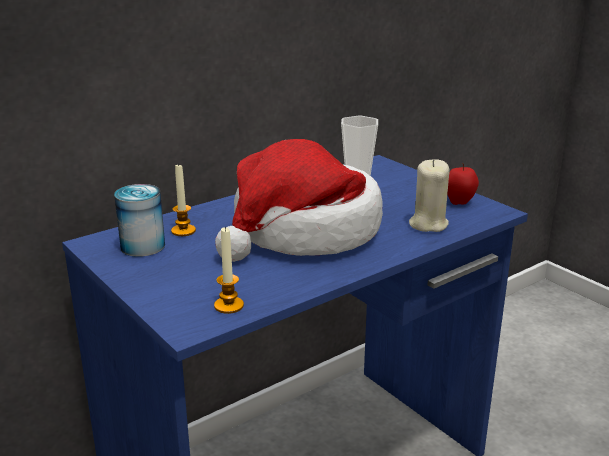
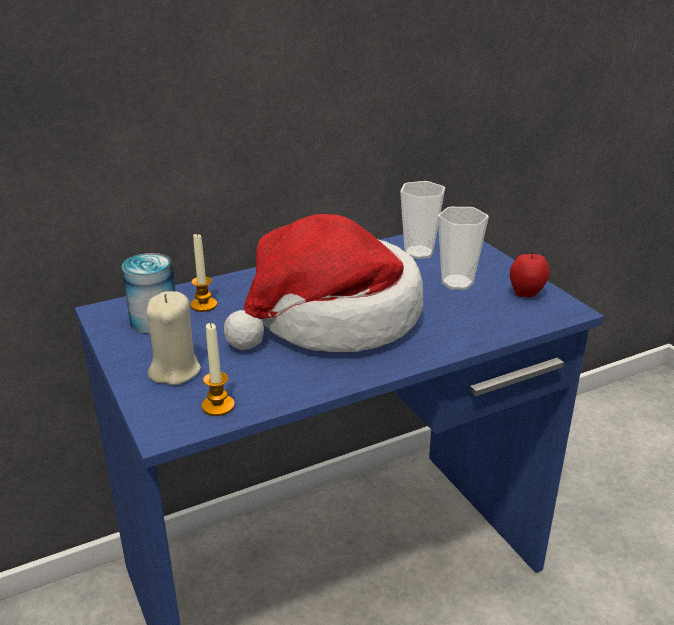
camera: 10 degrees right, 5 degrees up
(399, 198) = (457, 283): none -> cup
(428, 224) = (479, 320): beige candle -> beige candle (175, 371)

